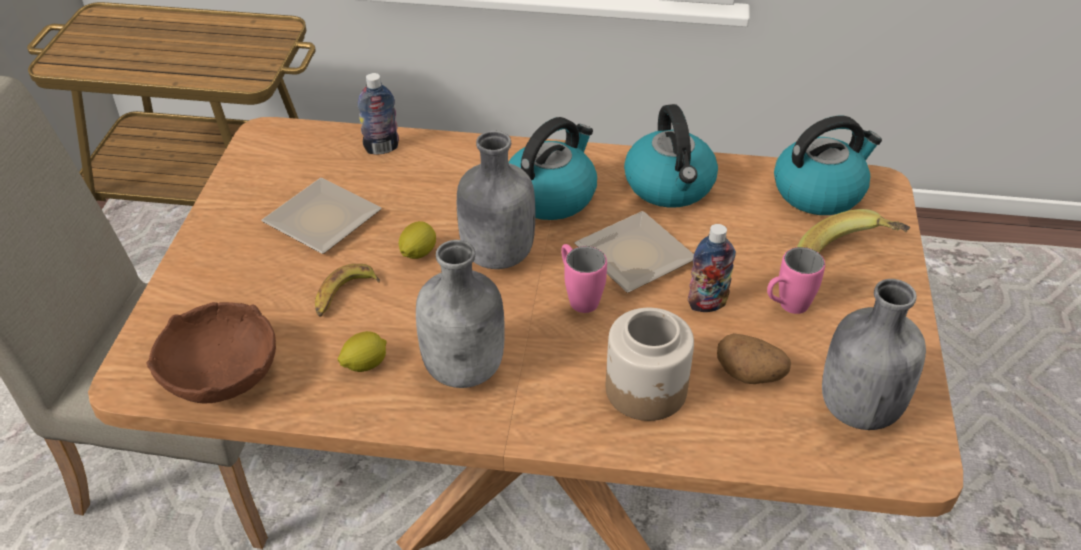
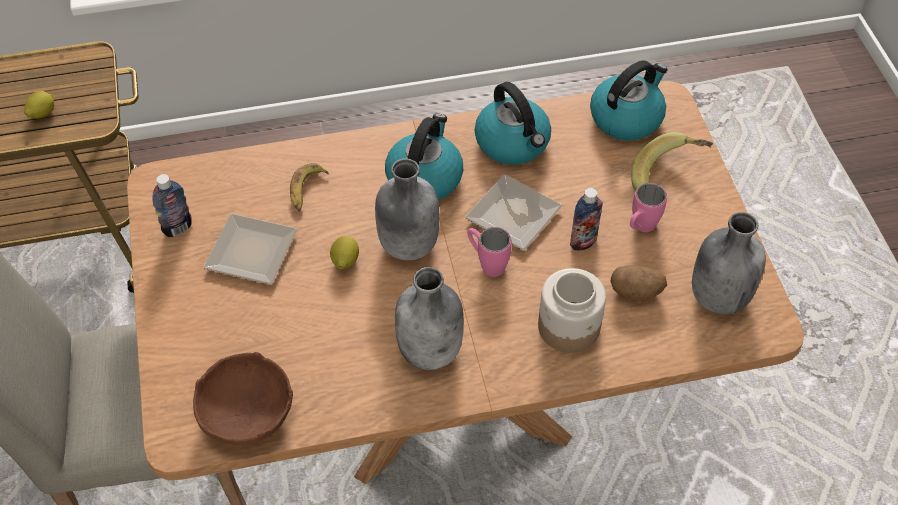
camera: 20 degrees left, 10 degrees up
(344, 295) = (306, 316): banana -> banana (306, 191)
(364, 365) = (353, 370): lemon -> lemon (42, 114)
(381, 148) = (264, 169): bottle -> bottle (177, 228)

